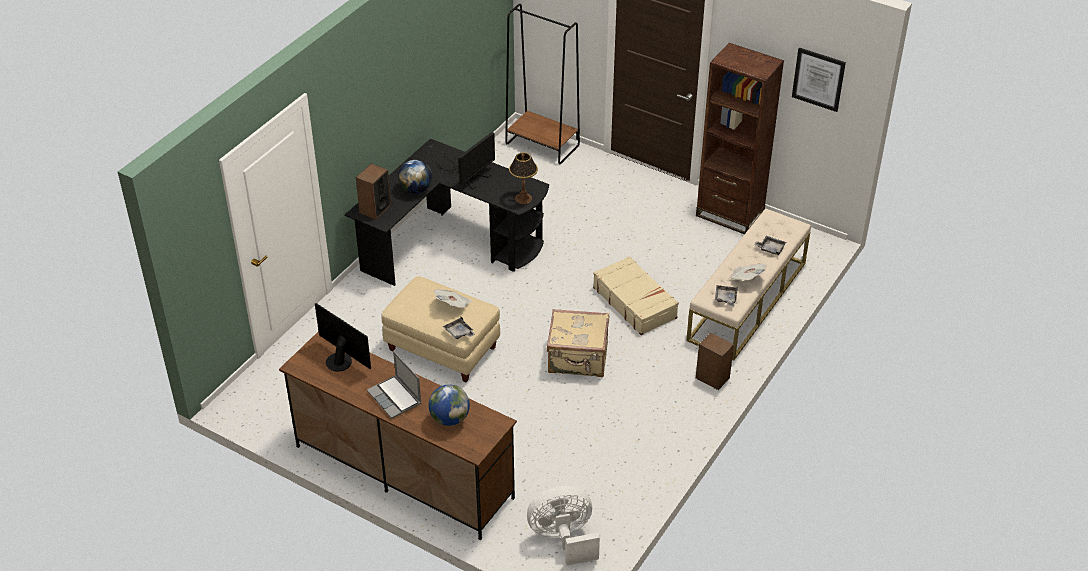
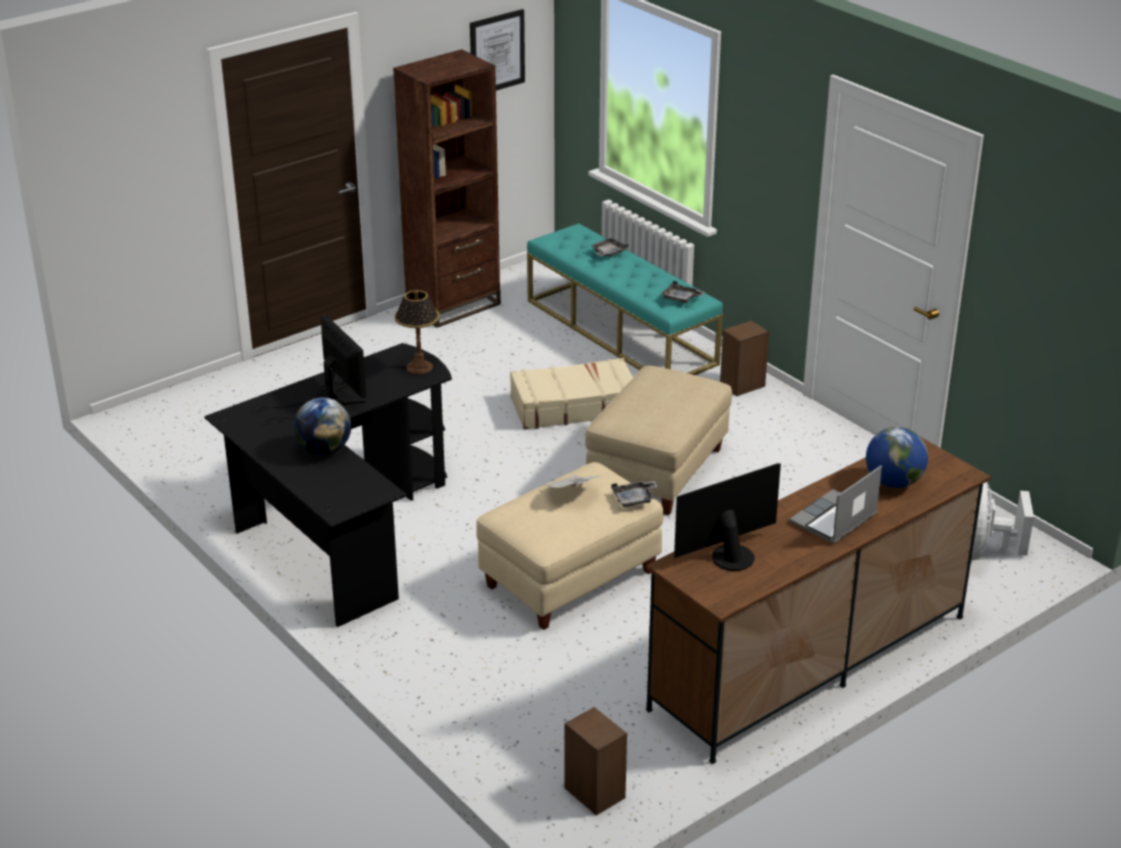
camera: 70 degrees left, 10 degrees down
(375, 209) = (342, 494): speaker -> speaker (594, 793)
(395, 398) = (833, 520): laptop -> laptop turned 150 degrees clockwise
(542, 145) = (183, 405): clothes rack -> none
(578, 359) = (656, 471): beige suitcase -> beige ottoman
(746, 278) = (653, 279): newspaper -> none
(747, 301) = (621, 332): beige bench -> turquoise bench

